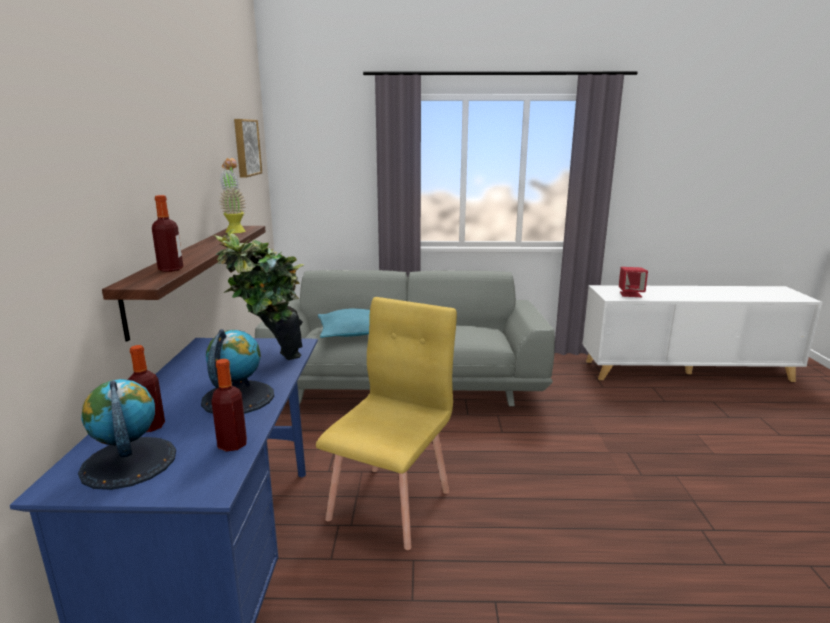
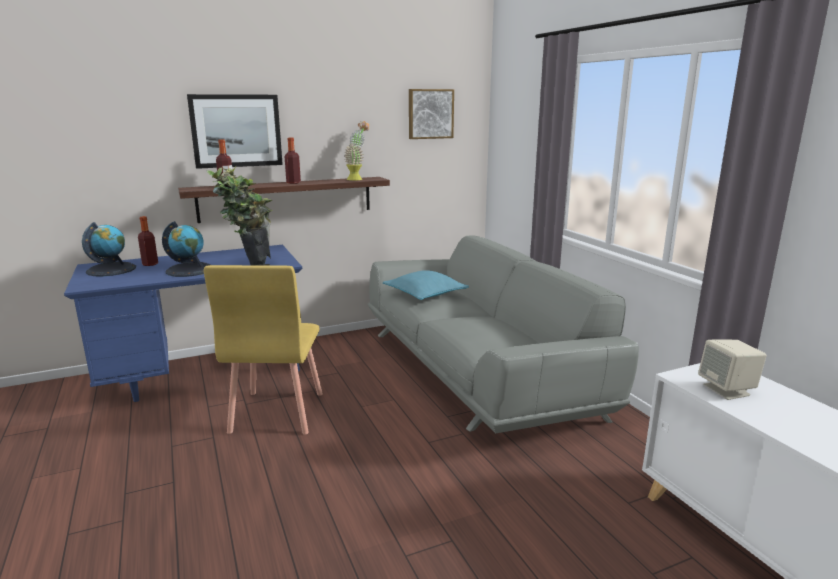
camera: 65 degrees right, 0 degrees up
(140, 181) = (236, 131): none -> picture
(232, 444) = (129, 280): bottle -> bottle (293, 183)
(391, 504) = (276, 412): yellow chair -> yellow chair turned 90 degrees clockwise
(630, 294) = (727, 390): red speaker -> beige speaker

